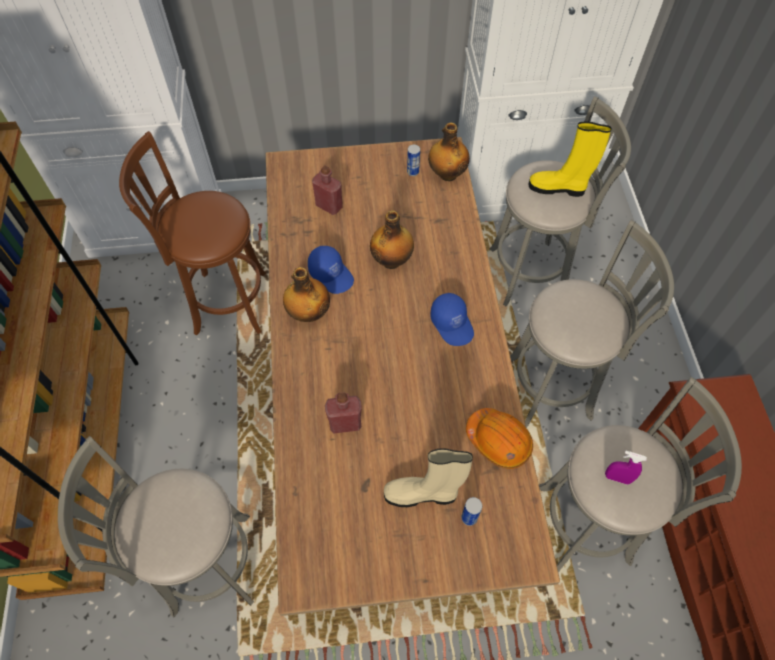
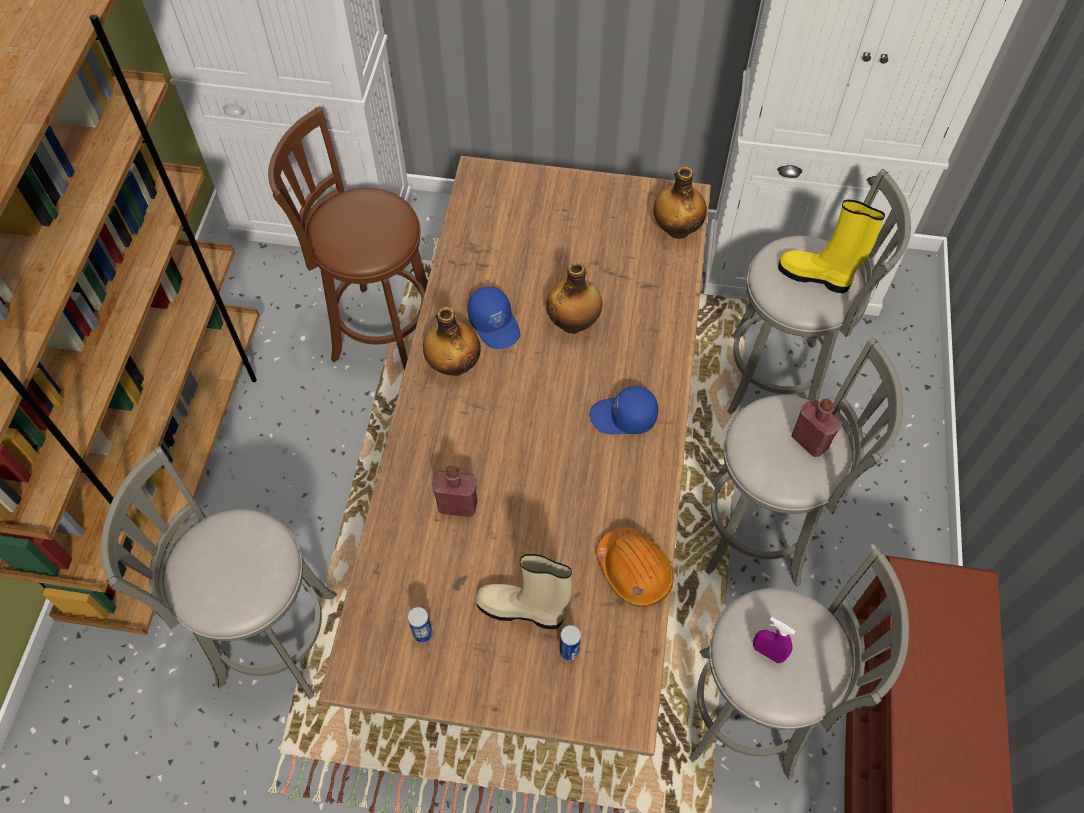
camera: 15 degrees right, 0 degrees up
(329, 206) = (517, 239): red bottle -> red bottle (809, 441)
(413, 172) = (634, 217): can -> can (422, 634)
(452, 324) = (623, 417): blue cap -> blue cap turned 105 degrees clockwise

